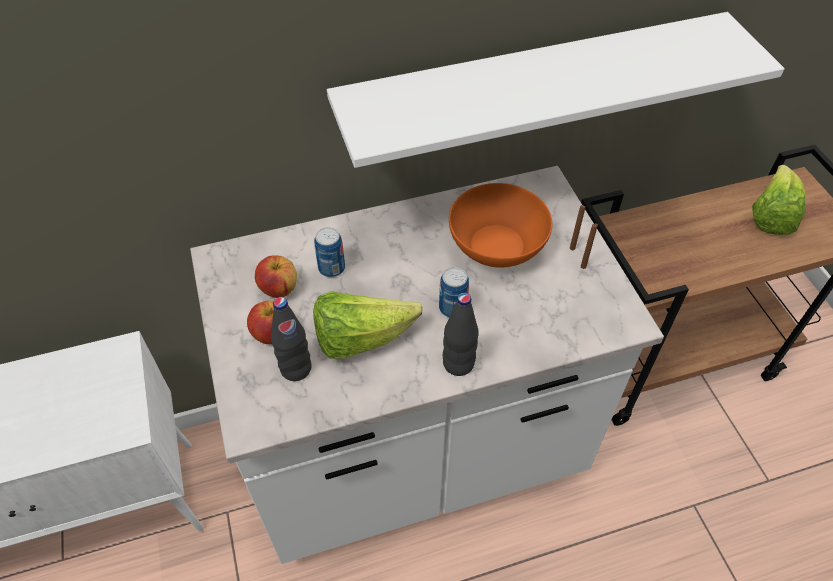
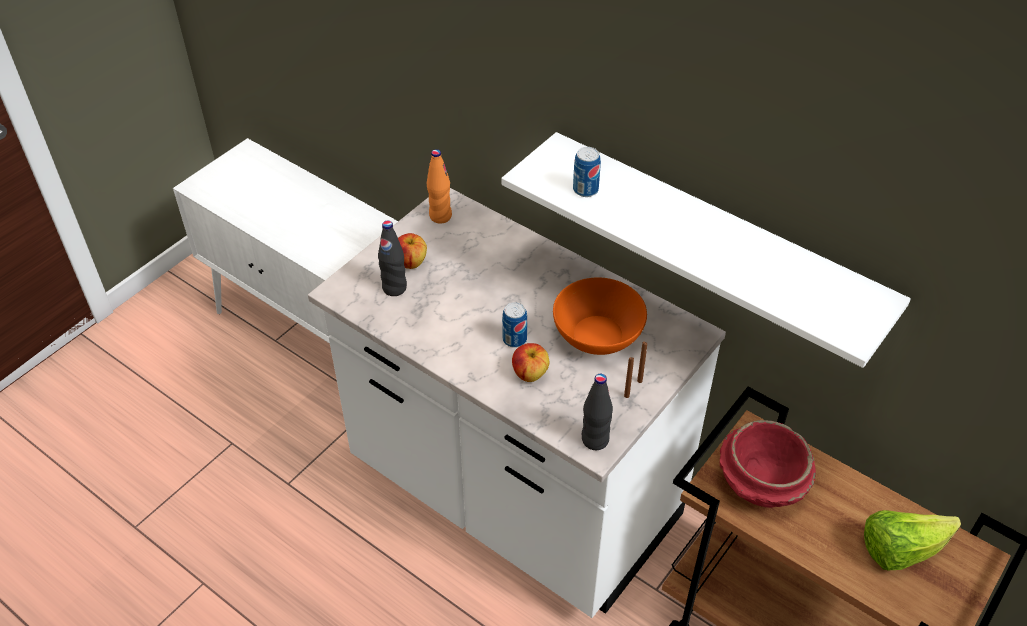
camera: 55 degrees right, 5 degrees down
(233, 275) = (440, 216): none -> orange bottle
(278, 289) = (449, 244): apple -> apple (530, 373)
(331, 268) = (490, 259): can -> can (585, 190)
(361, 338) = (445, 306): lettuce -> none
(458, 364) = (468, 366): black bottle -> black bottle (595, 440)
(664, 254) = (760, 482): none -> red bowl

